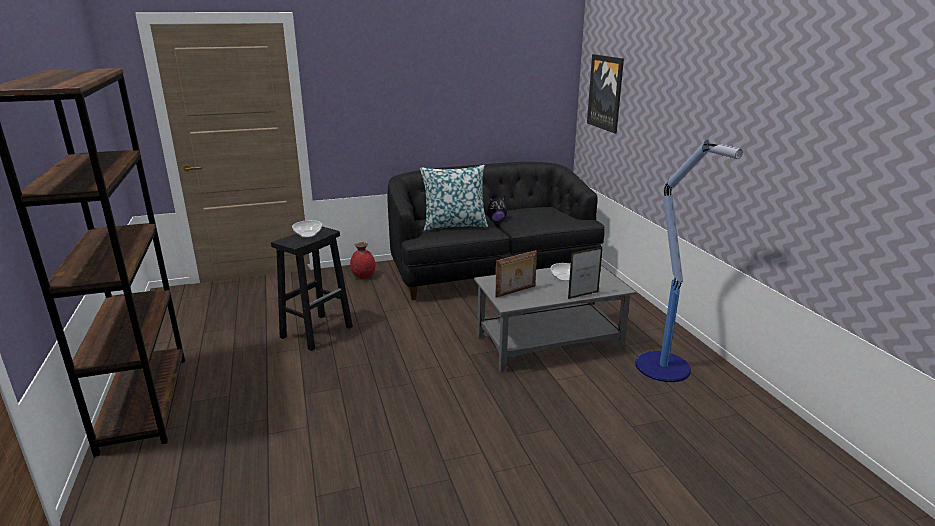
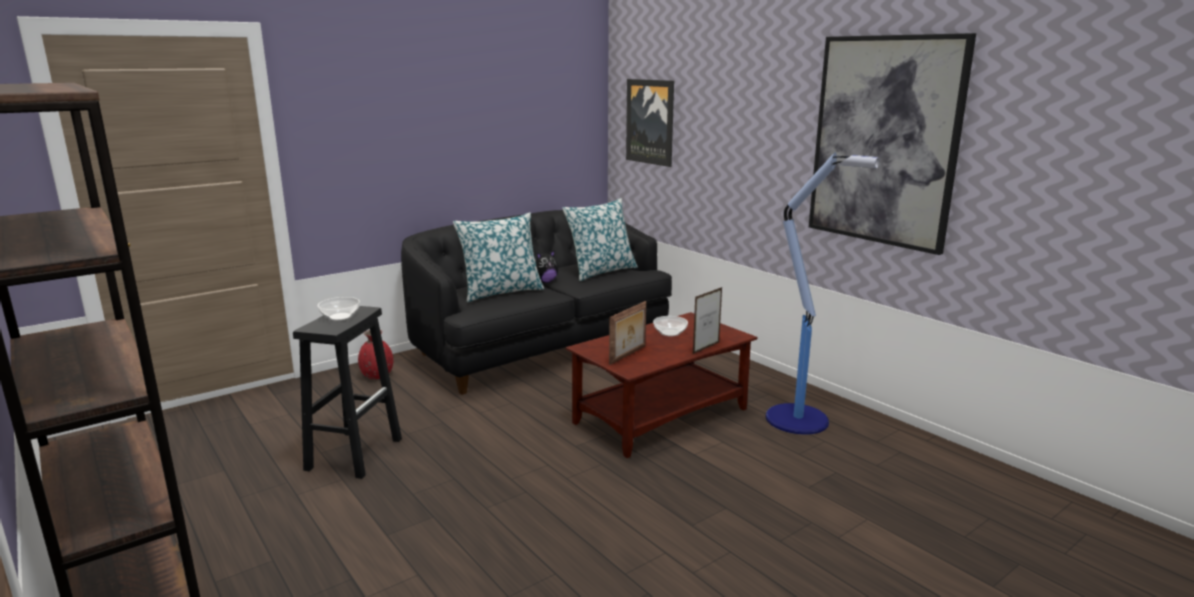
camera: 20 degrees left, 5 degrees down
(544, 217) = (601, 271): none -> pillow
(550, 343) = (661, 415): grey coffee table -> brown coffee table
(772, 131) = (884, 141): none -> picture

